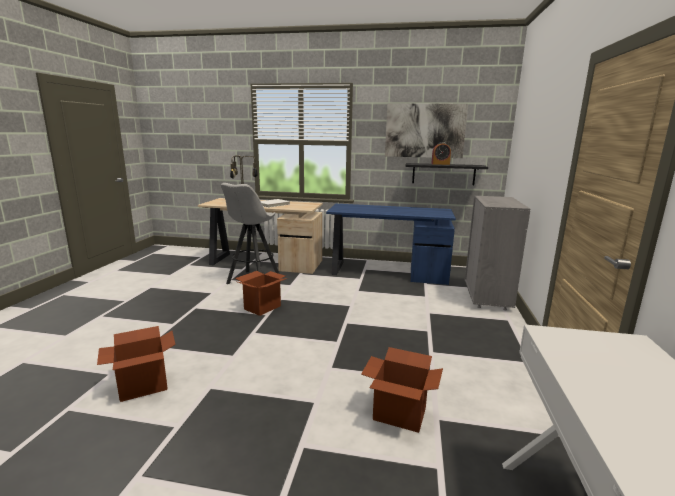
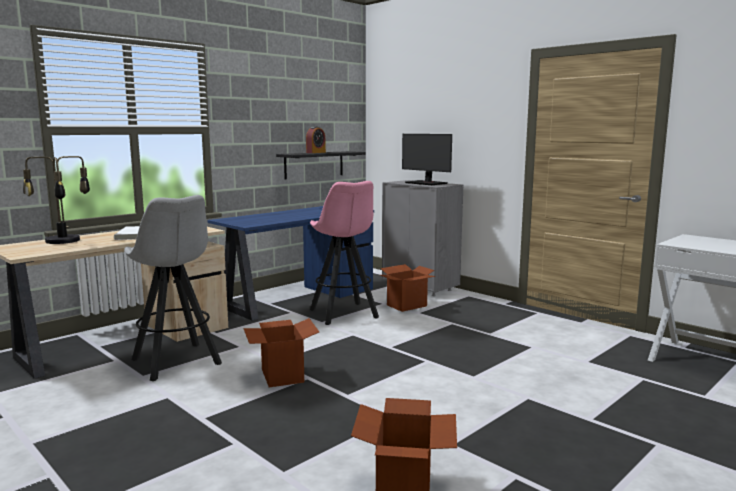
camera: 55 degrees left, 5 degrees down
(382, 292) = (344, 314): none -> pink stool
(399, 414) = (571, 372): cardboard box -> cardboard box (406, 306)
(425, 130) = (292, 112): picture -> none
(502, 202) = (426, 183): none -> monitor

